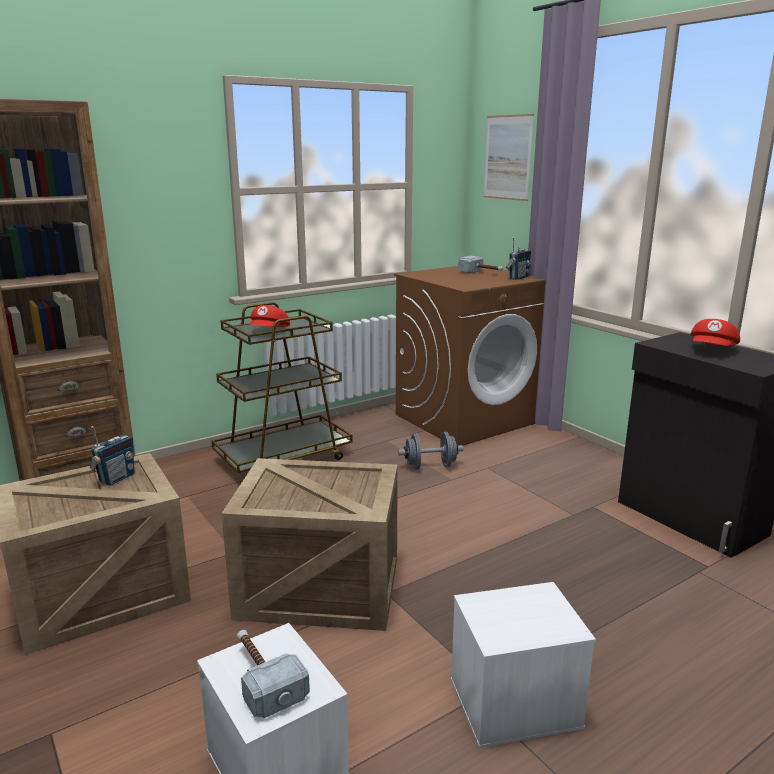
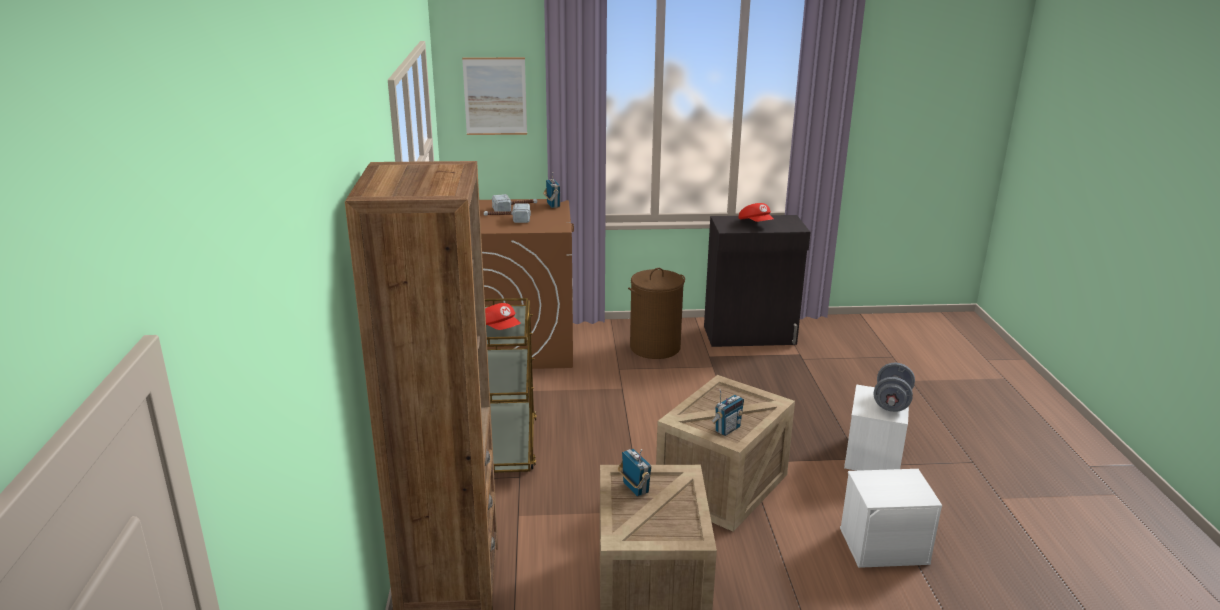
camera: 60 degrees left, 5 degrees up
(262, 677) = (894, 489): hammer -> hammer (507, 220)
(275, 497) = (727, 429): none -> radio
(430, 466) = (591, 388): grey dumbbell -> grey dumbbell (891, 402)
(560, 472) = (655, 347): none -> brown laundry basket

